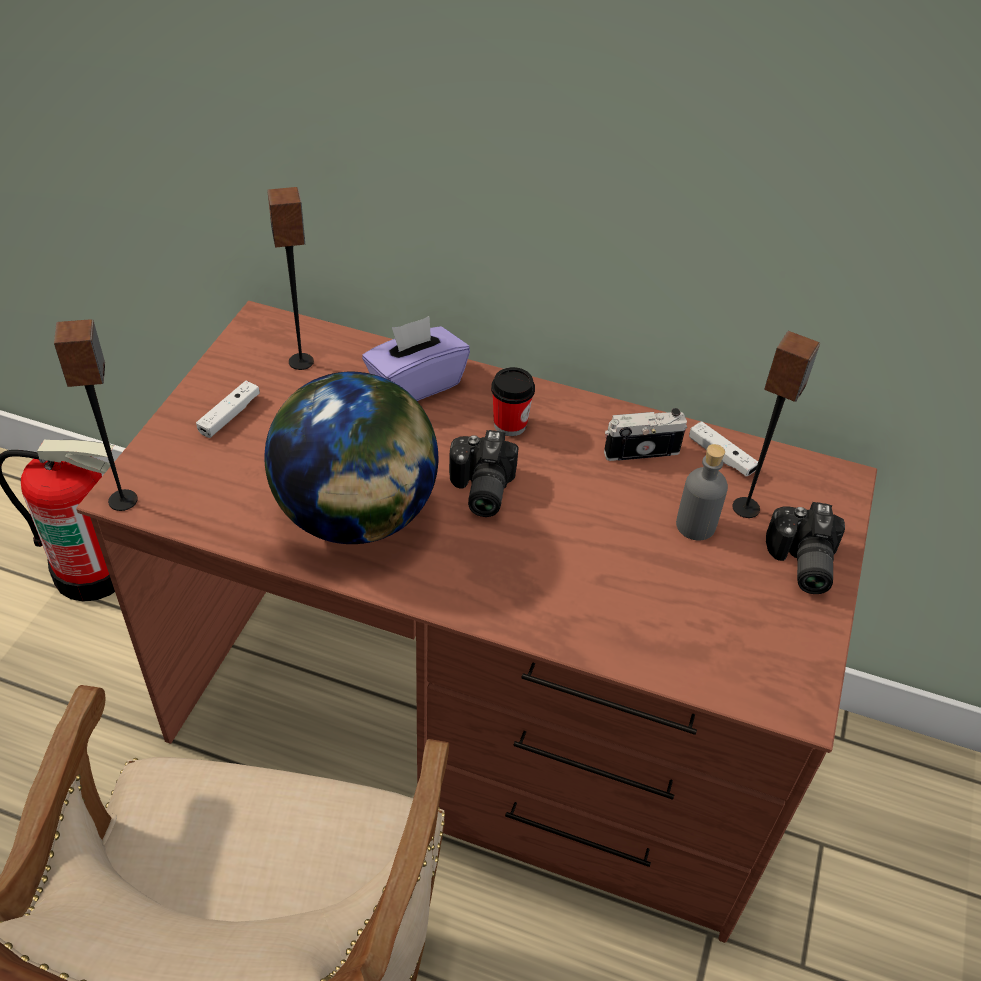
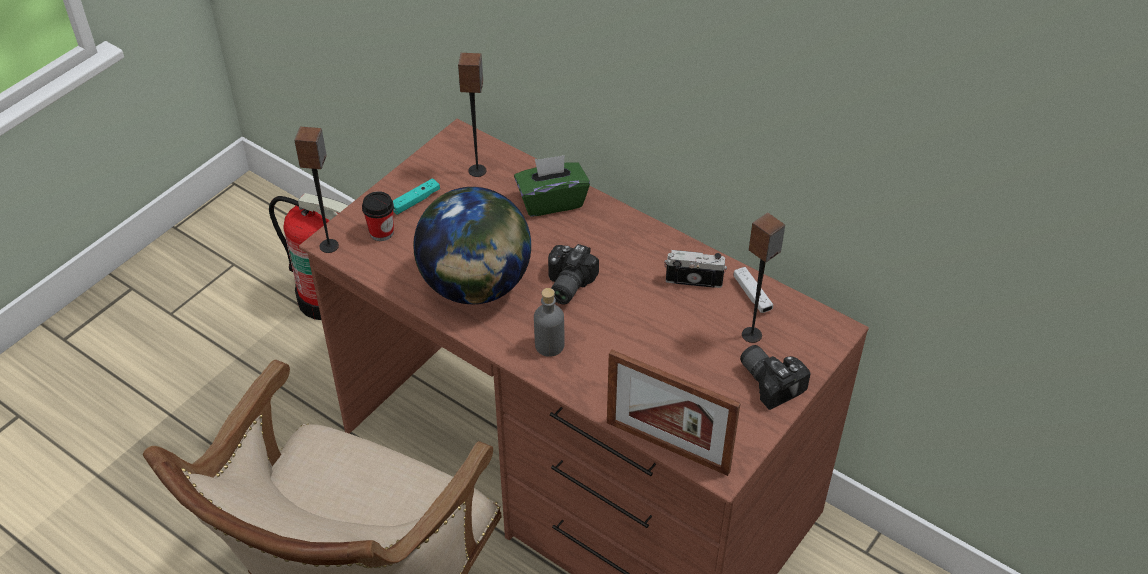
camera: 20 degrees right, 0 degrees up
(229, 415) = (415, 201): white game controller -> turquoise game controller
(415, 384) = (551, 201): purple tissue box -> green tissue box
(510, 424) = (607, 243): cup -> cup (381, 232)
(695, 525) = (708, 339): grey bottle -> grey bottle (549, 345)
(713, 688) = (667, 447): none -> picture frame
(800, 563) = (771, 380): camera -> camera turned 120 degrees clockwise

